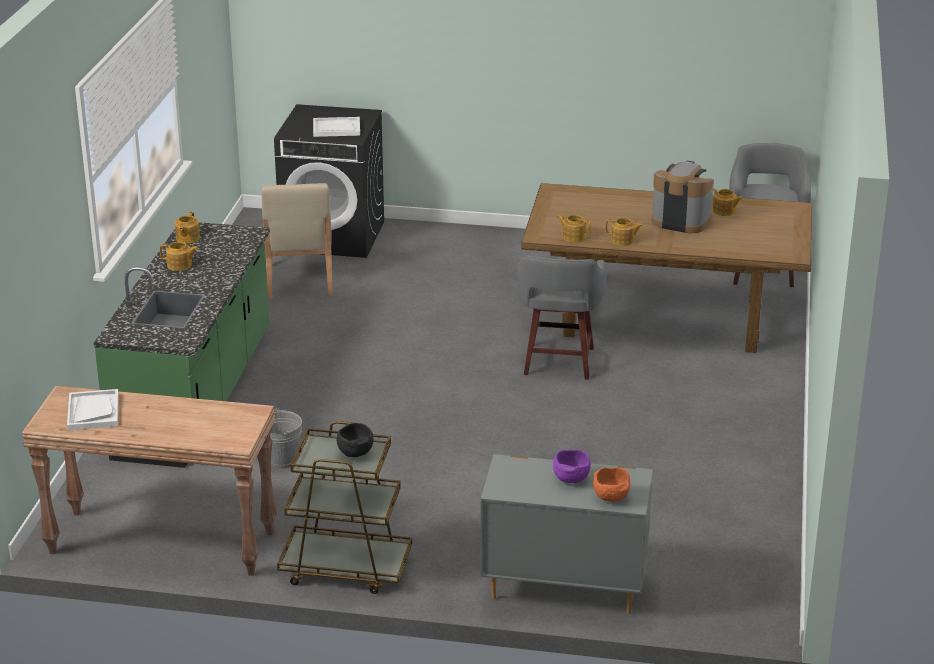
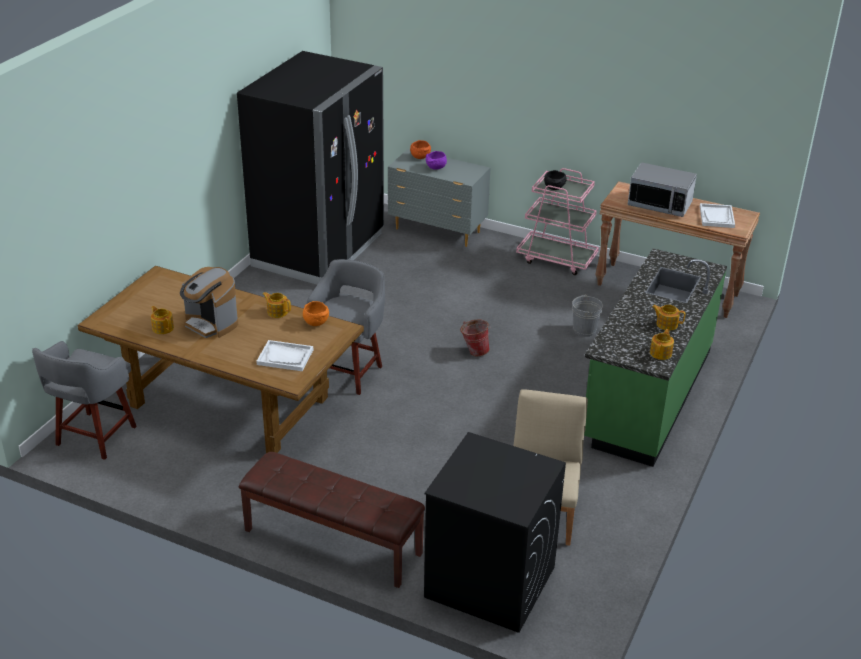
camera: 165 degrees left, 5 degrees up
(181, 419) = (660, 205): none -> microwave
(336, 128) = (490, 464): white tray -> white tray (285, 357)
(345, 568) = (557, 259): brown cart -> pink cart
(420, 409) = (474, 351): none -> bucket
(479, 239) = (332, 542): none -> brown bench
(573, 237) = (315, 323): teapot -> orange bowl
(724, 515) = (319, 250): none -> black fridge

